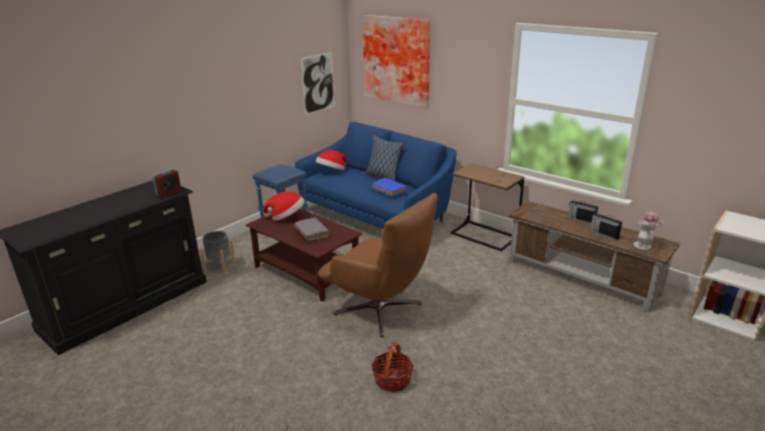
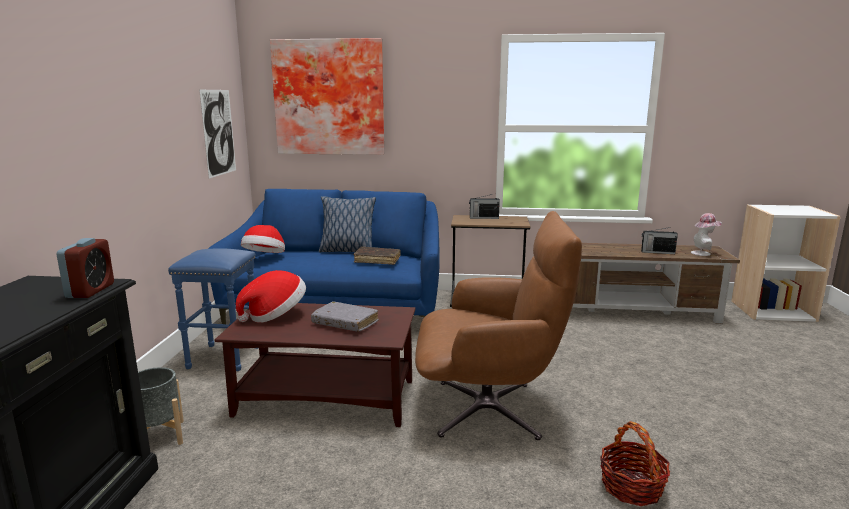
camera: 35 degrees left, 10 degrees down
(389, 190) = (377, 260): blue book -> brown book
(580, 220) = (617, 246): radio -> radio (483, 218)

